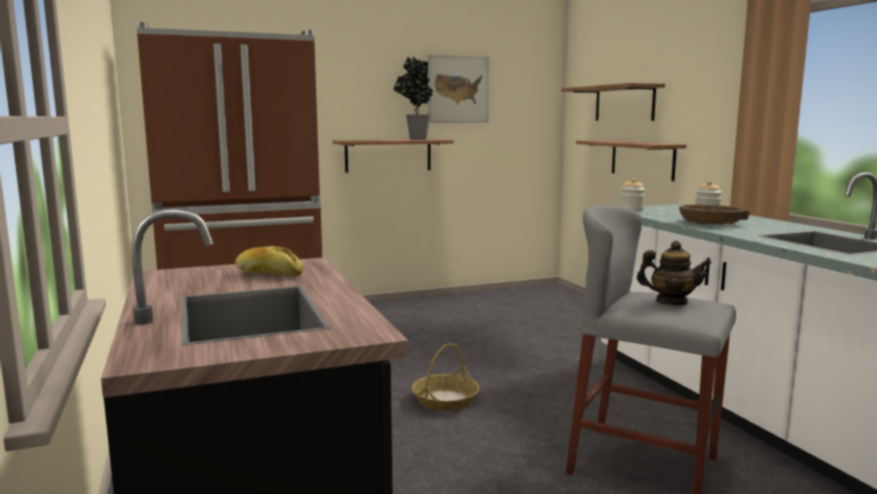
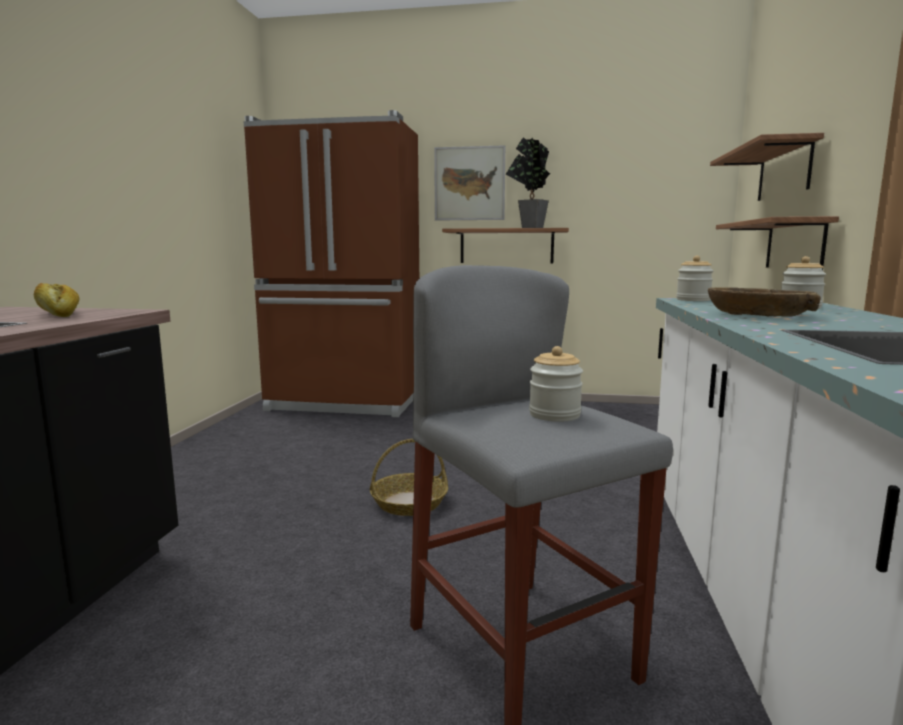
camera: 30 degrees right, 0 degrees up
(458, 89) = (590, 173): picture -> picture (469, 183)
(671, 302) = (554, 415): teapot -> jar

